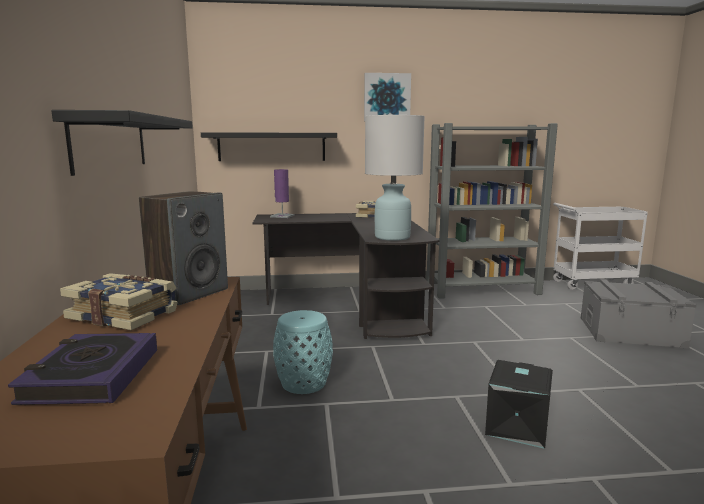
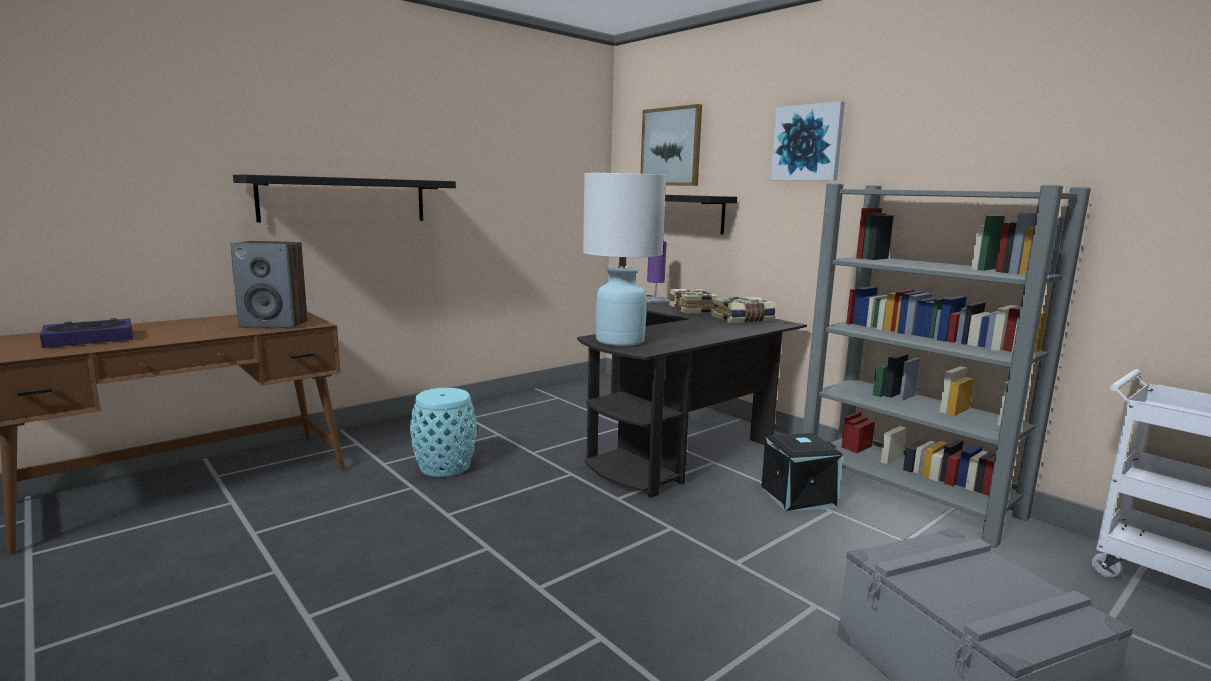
camera: 55 degrees right, 0 degrees up
(124, 315) = (211, 324): book -> book (694, 310)
(266, 95) = (671, 147): none -> picture
(516, 426) = (441, 600): black storage box -> black storage box (797, 496)

